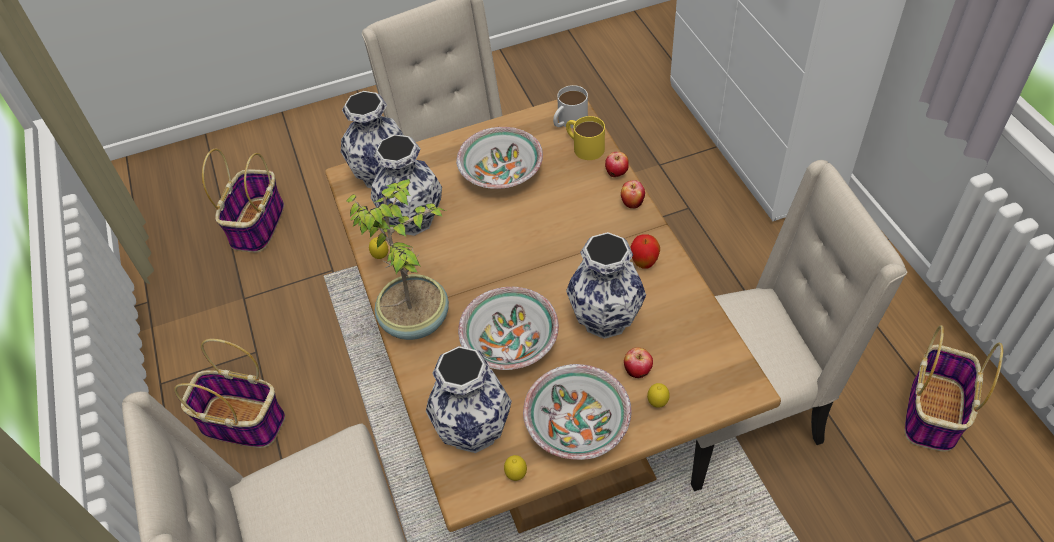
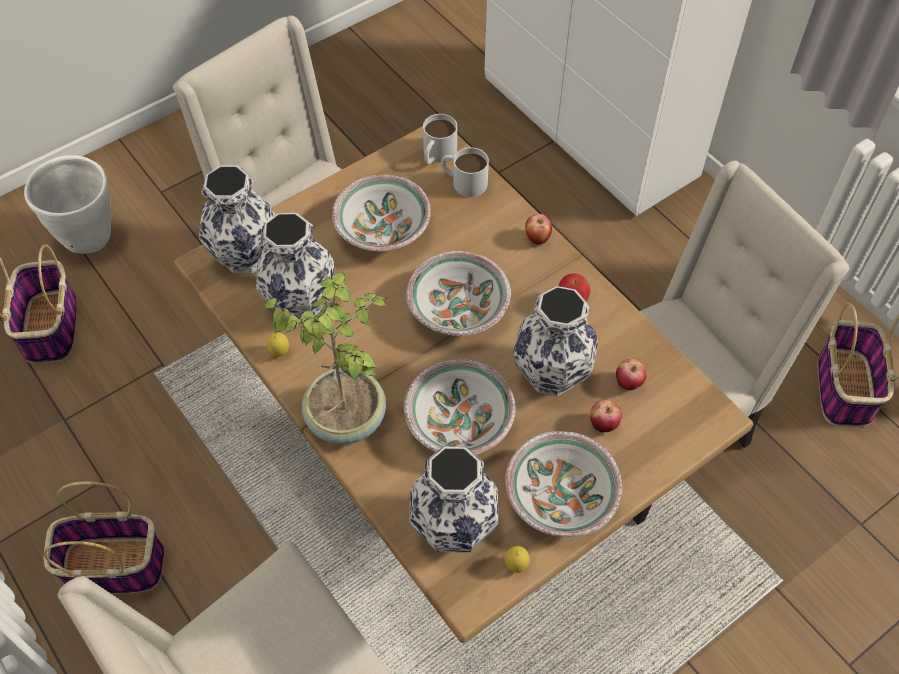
camera: 20 degrees left, 5 degrees up
(309, 162) = (89, 238): none -> white planter
(541, 249) = (457, 309): none -> bowl
(584, 146) = (463, 181): yellow mug -> white mug
(616, 174) = (509, 207): apple -> apple (628, 383)
(657, 403) = (634, 454): lemon -> none

